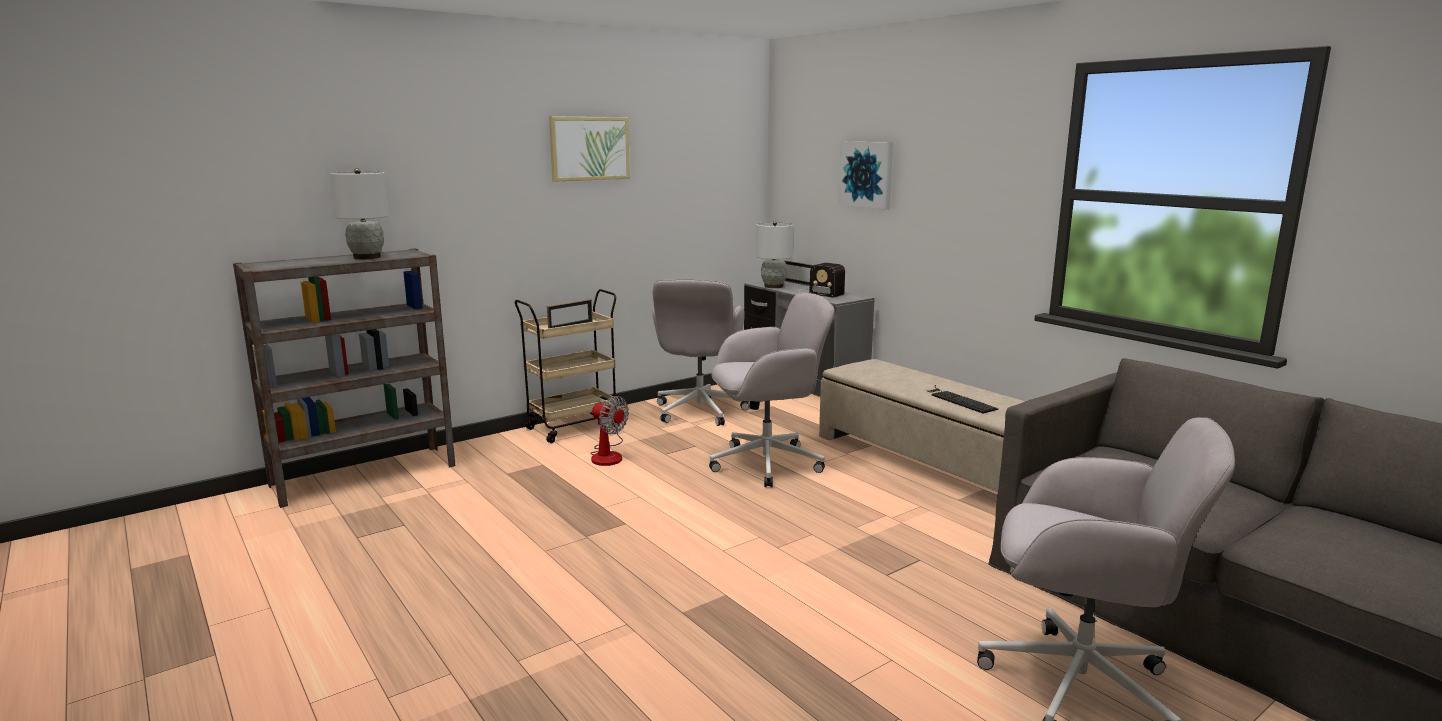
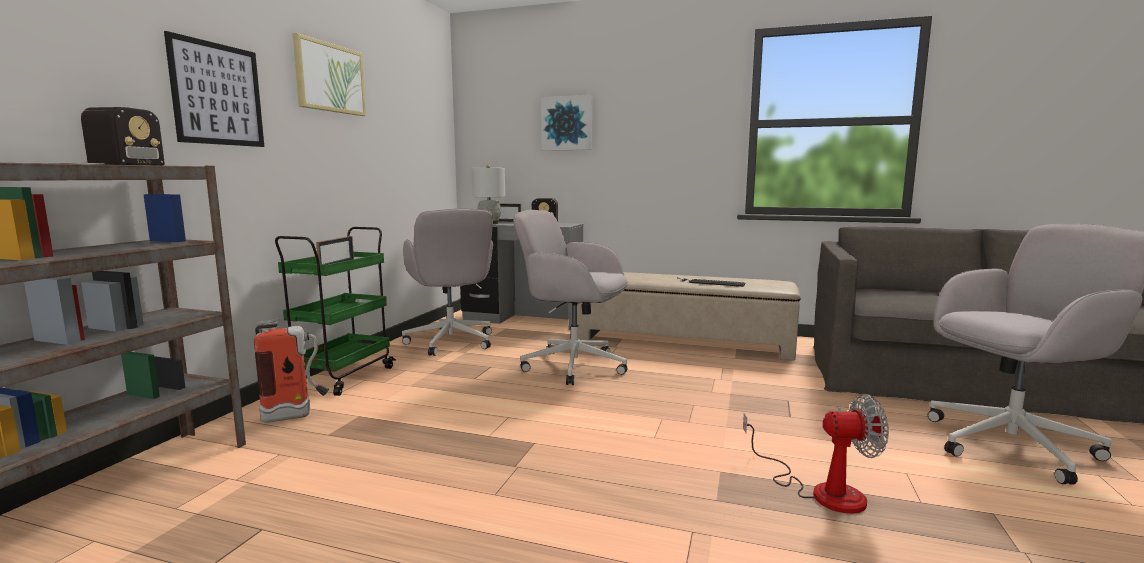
camera: 35 degrees left, 5 degrees down
(367, 257) = (105, 164): white table lamp -> radio
(473, 184) = (217, 94): none -> picture
(506, 452) = (296, 415): none -> fire extinguisher
(574, 427) = (344, 377): beige cart -> green cart
(608, 455) = (419, 391): fan -> fan (821, 490)
(767, 464) = (573, 366): grey office chair -> grey office chair turned 105 degrees counterclockwise

